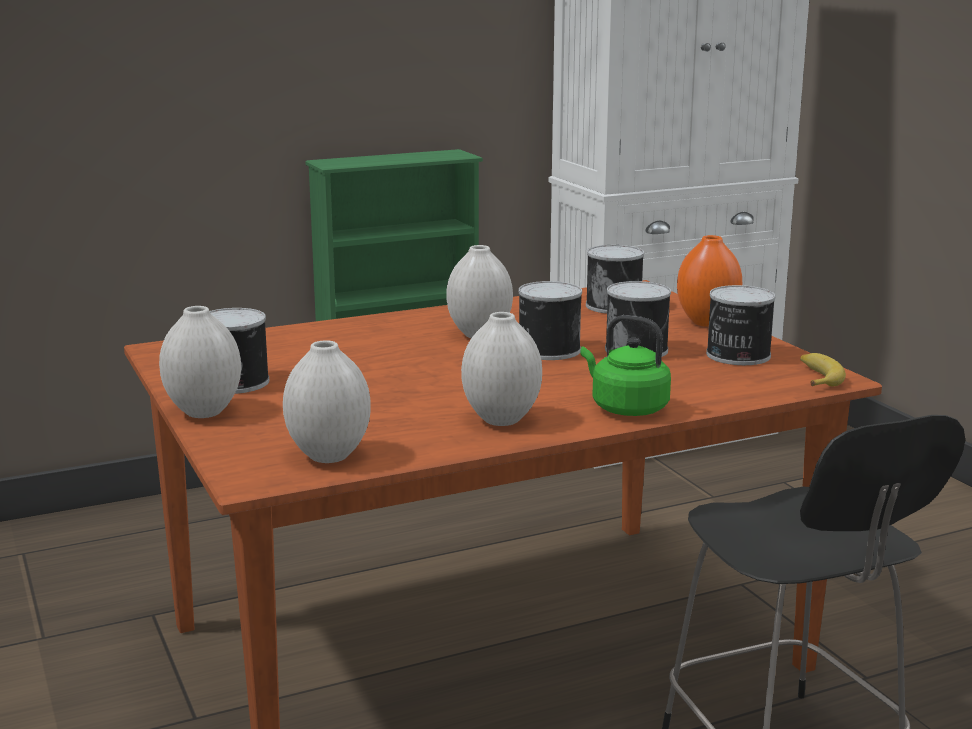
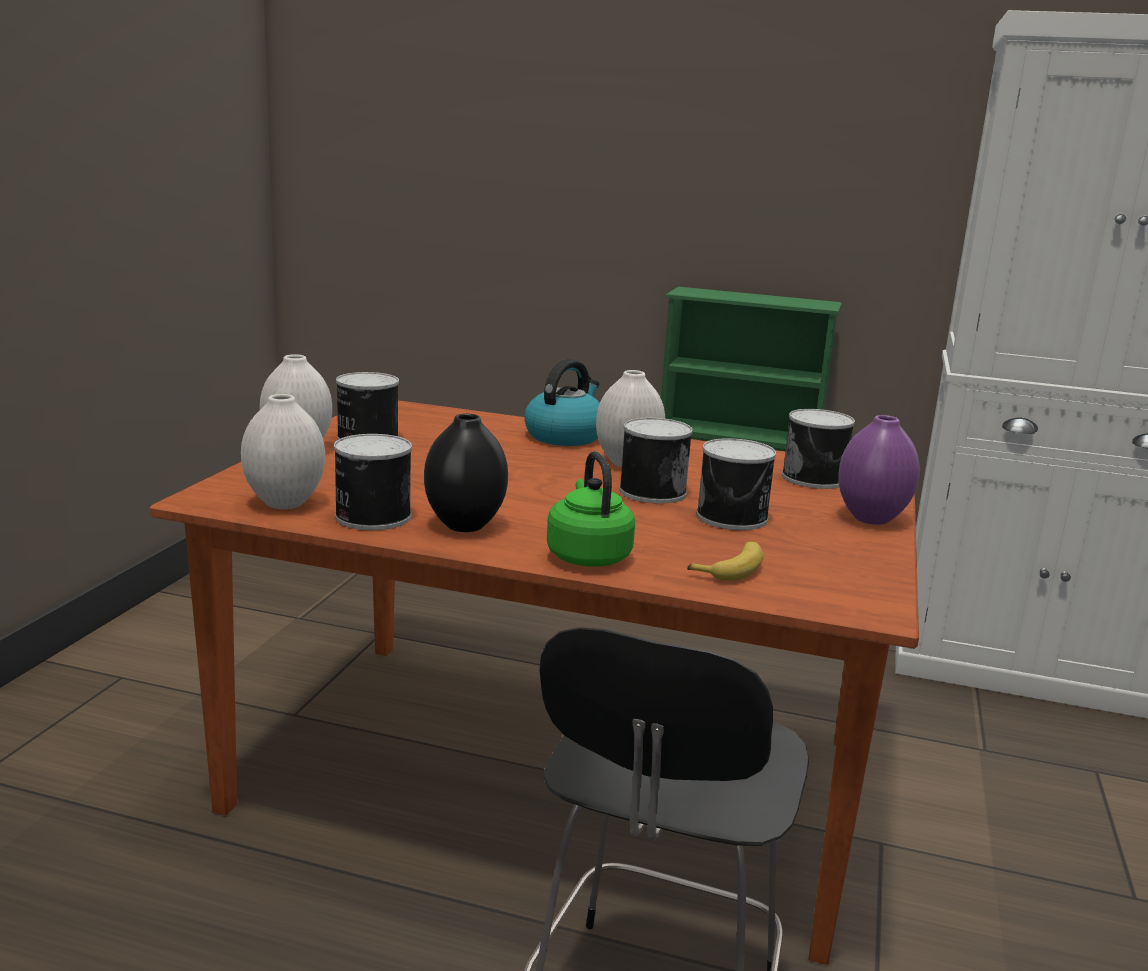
camera: 40 degrees right, 0 degrees up
(380, 328) = (565, 436): none -> kettle
(502, 420) = (465, 526): white vase -> black vase
(706, 323) = (870, 519): orange vase -> purple vase
(737, 355) = (821, 554): can -> can (371, 516)
(817, 377) = (853, 602): banana -> banana (731, 568)

